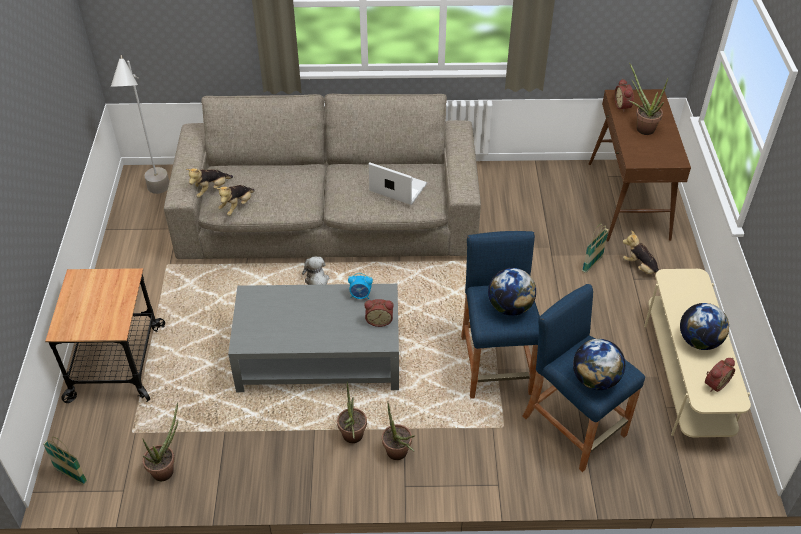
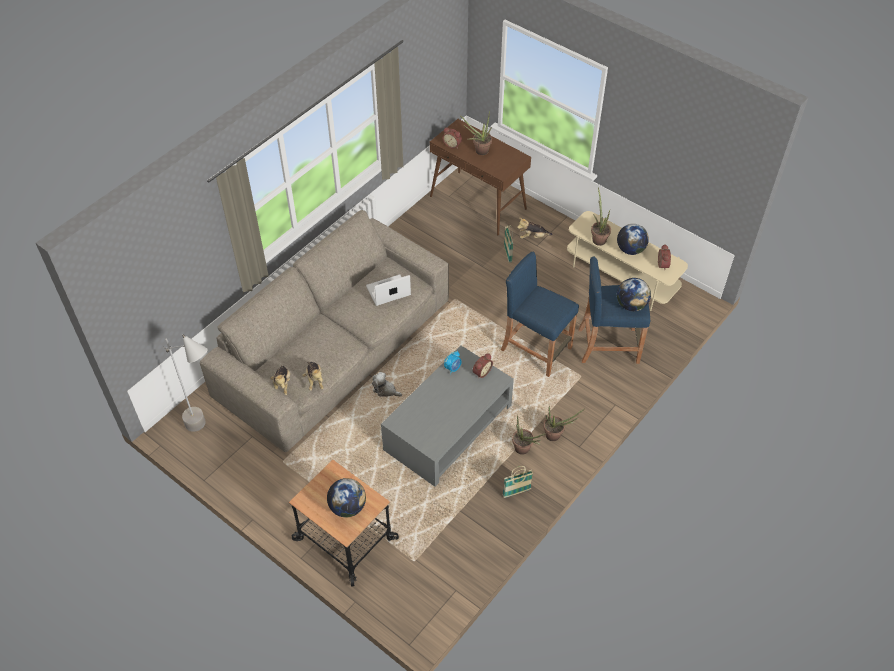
camera: 50 degrees left, 5 degrees up
(71, 475) = (417, 613): basket -> basket (516, 492)
(166, 468) = (460, 557): potted plant -> potted plant (598, 238)
(510, 307) = (549, 304): globe -> globe (347, 507)

